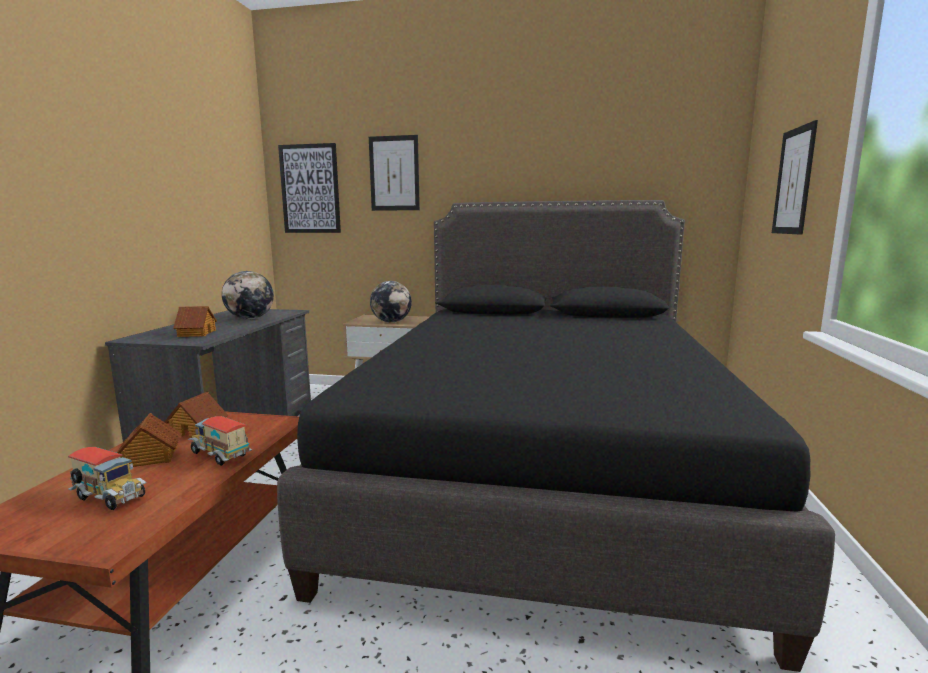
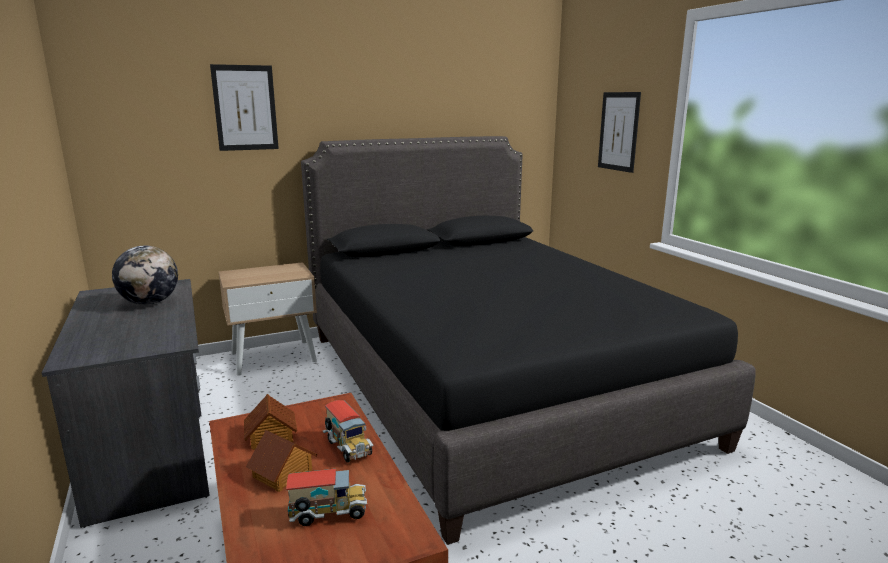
camera: 35 degrees left, 5 degrees up
(196, 333) = (139, 335): toy house -> none
(221, 455) = (347, 448): toy truck -> toy truck turned 120 degrees counterclockwise
(310, 189) = (130, 126): picture -> none
(391, 322) = (273, 276): globe -> none

